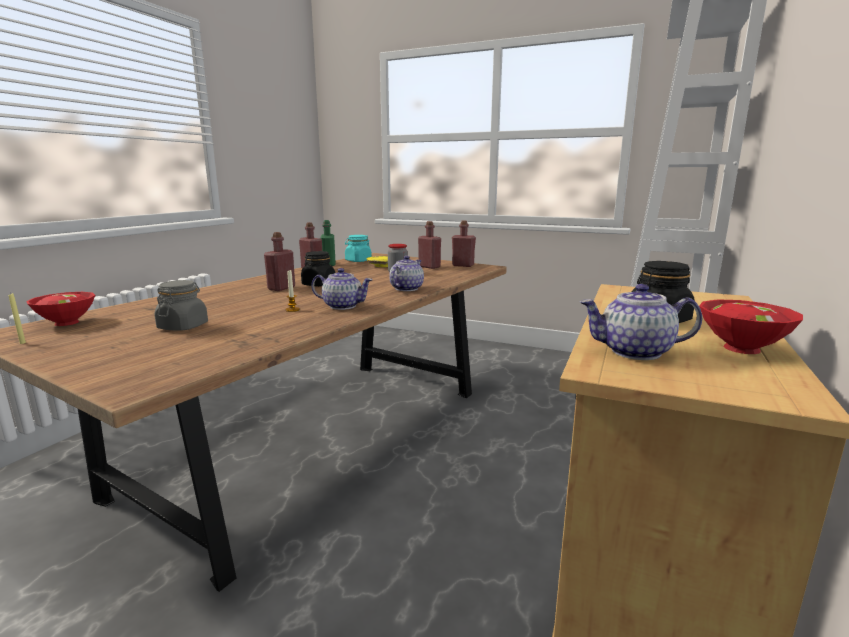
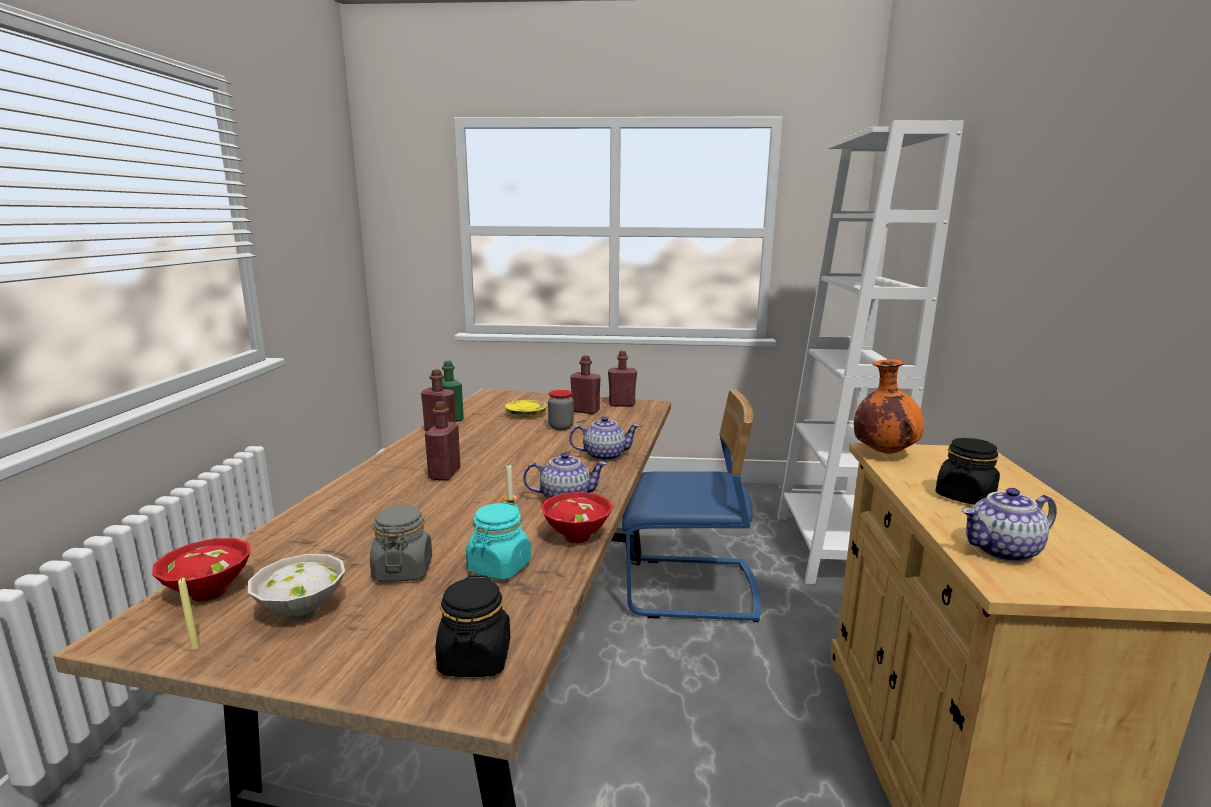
camera: 20 degrees left, 0 degrees up
(97, 336) = (300, 612): none -> white bowl
(318, 284) = (486, 461): black jar -> black jar (475, 659)
(358, 261) = (482, 407): turquoise jar -> turquoise jar (499, 567)
(406, 288) = (604, 456): teapot -> teapot turned 75 degrees clockwise
(495, 420) = (690, 589): none -> blue chair
(621, 291) = (883, 453): none -> orange vase
(742, 348) = (1069, 529): red bowl -> red bowl (577, 535)

